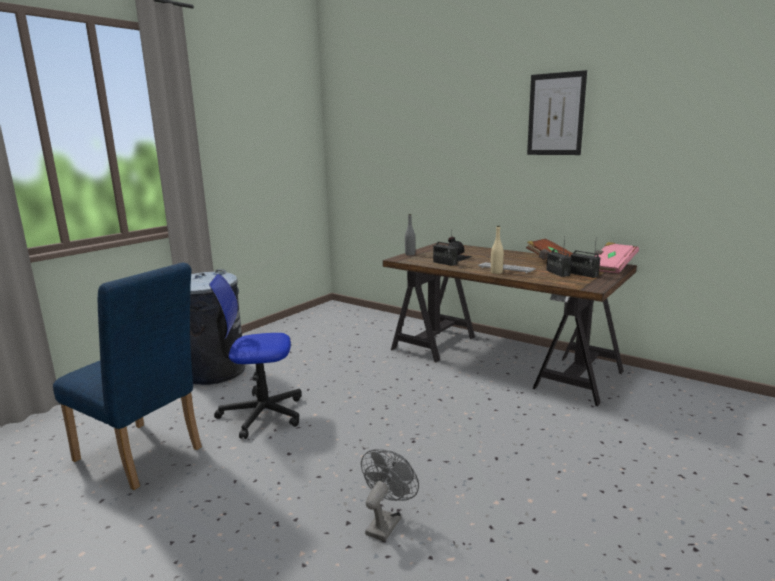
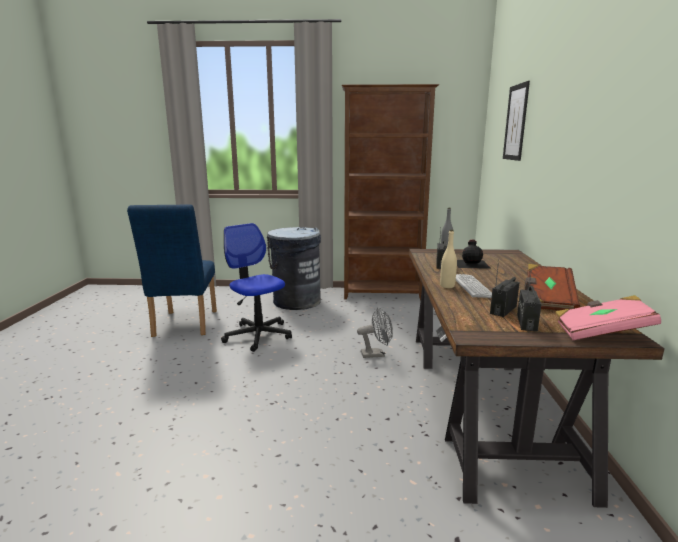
camera: 55 degrees right, 0 degrees up
(278, 330) = (383, 294): none -> brown bookcase
(386, 522) = (153, 428): grey fan -> grey fan (376, 354)
(556, 114) = (623, 86): picture -> picture (516, 122)

